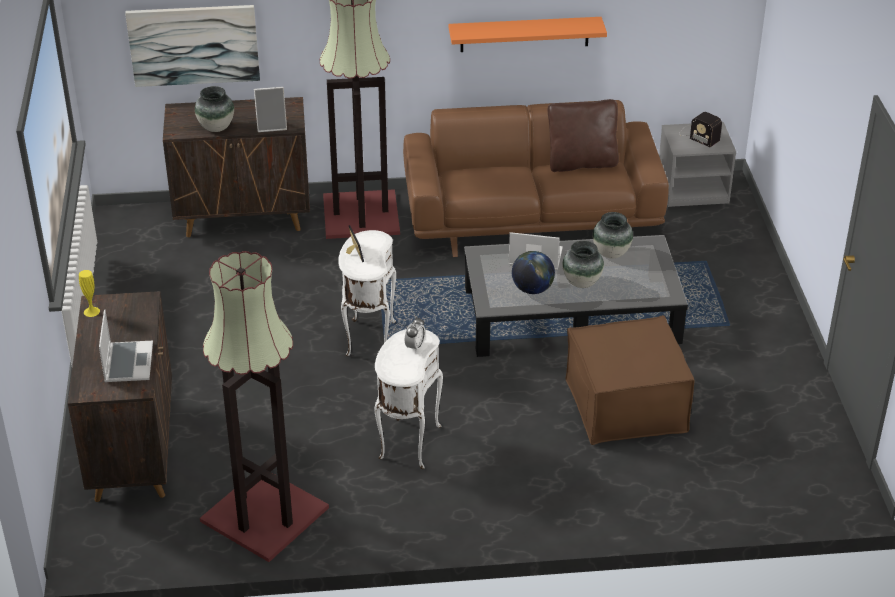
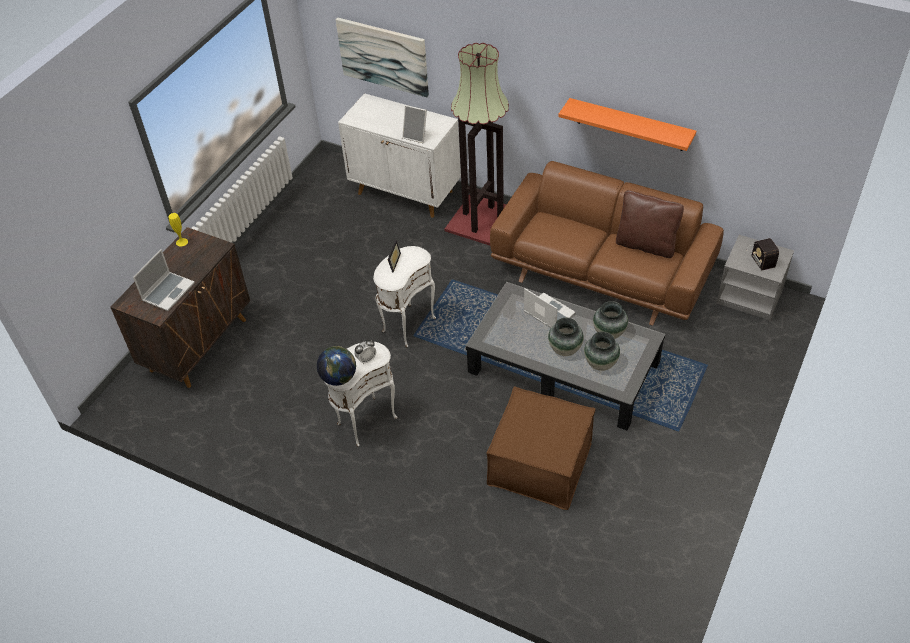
camera: 35 degrees right, 10 degrees up
(216, 128) = (379, 125): vase -> vase (600, 364)
(244, 217) = (406, 192): brown cabinet -> white cabinet
(265, 516) = (233, 432): floor lamp -> none
(532, 289) = (523, 339): globe -> globe (339, 378)

